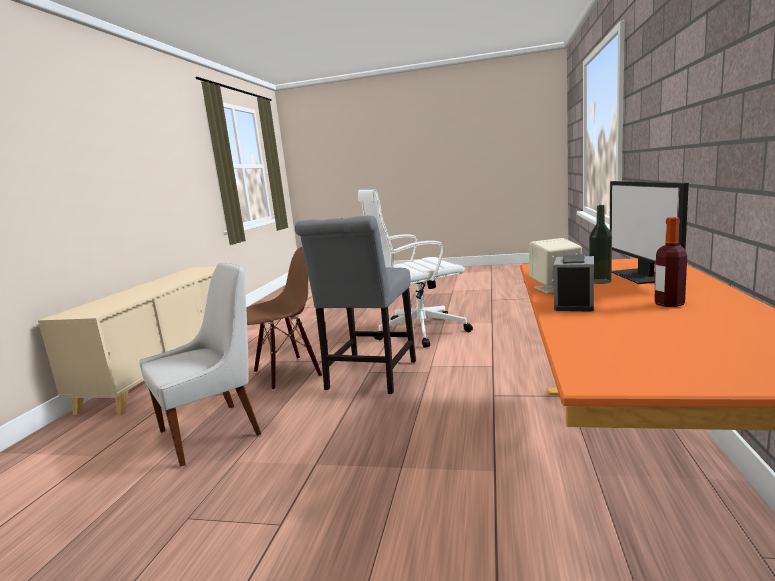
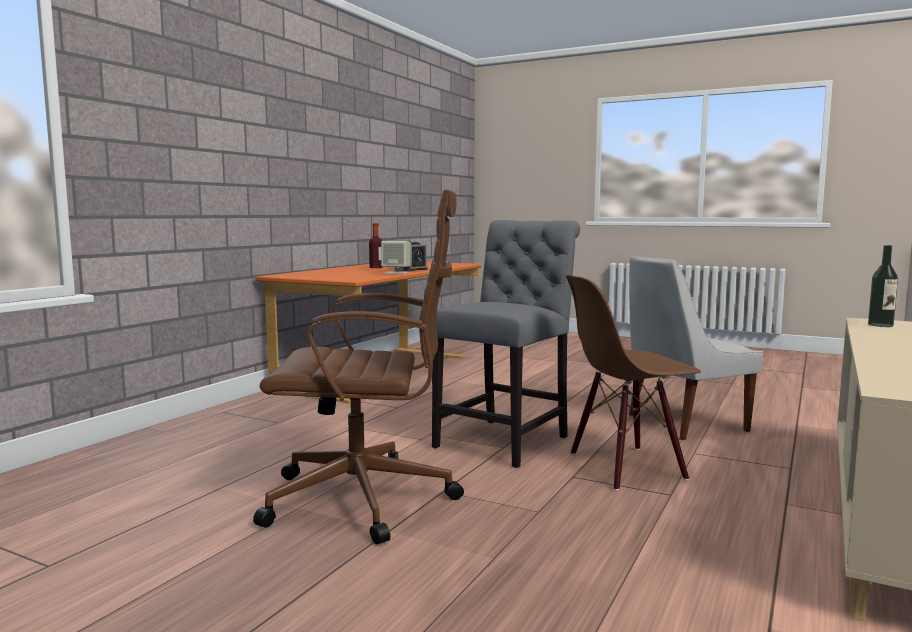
camera: 165 degrees left, 5 degrees down
(418, 331) = (366, 499): white office chair -> brown office chair
(600, 281) = (362, 272): bottle -> bottle (880, 325)
(643, 276) = (332, 272): monitor -> none

